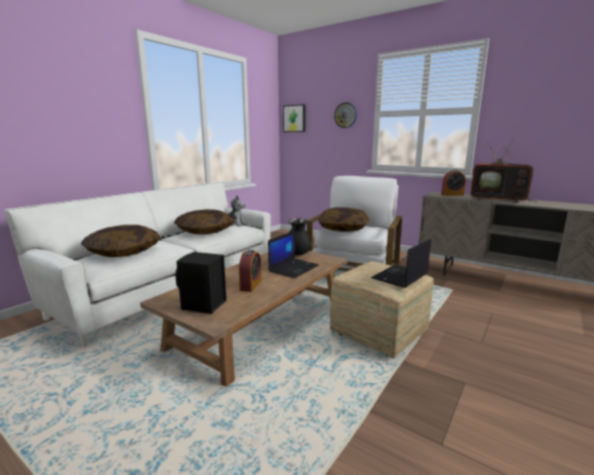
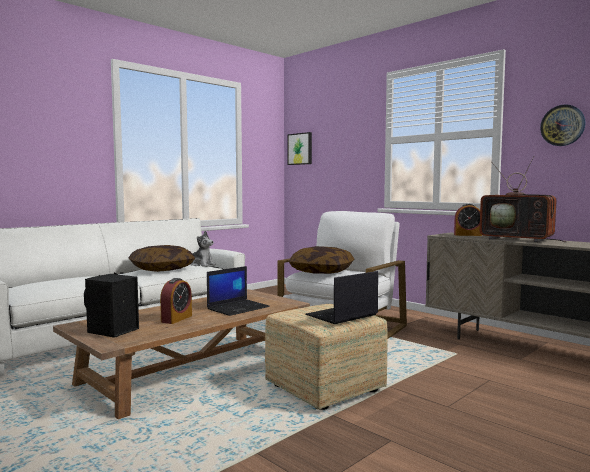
camera: 10 degrees right, 10 degrees down
(124, 251) = (61, 282): pillow -> none
(297, 254) = (255, 296): black vase -> none
(345, 115) = (354, 143): wall clock -> wall clock (562, 125)

